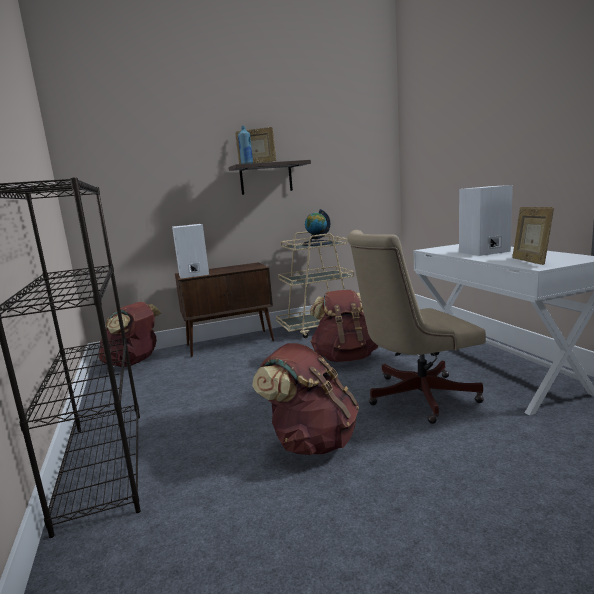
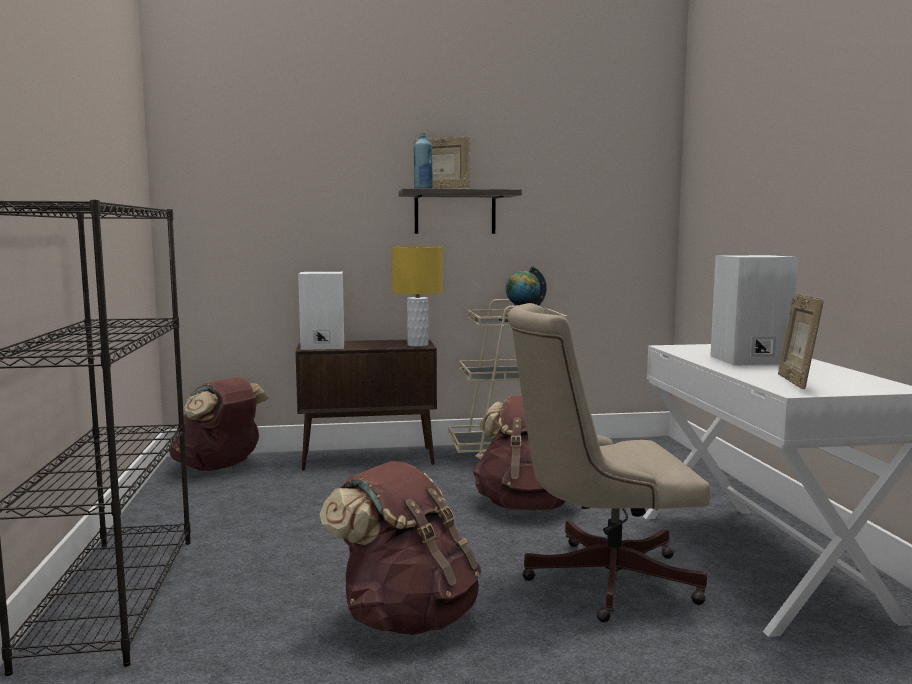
camera: 10 degrees right, 5 degrees down
(255, 266) = (418, 345): none -> yellow table lamp

